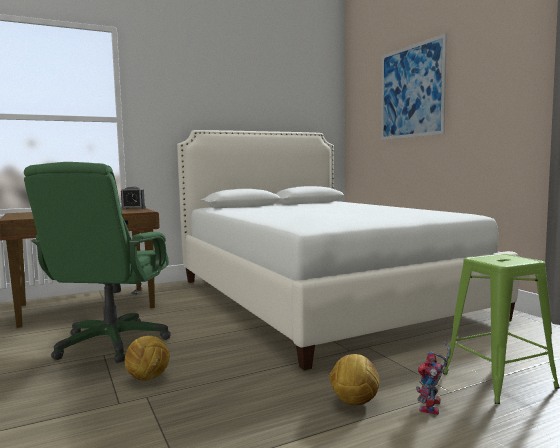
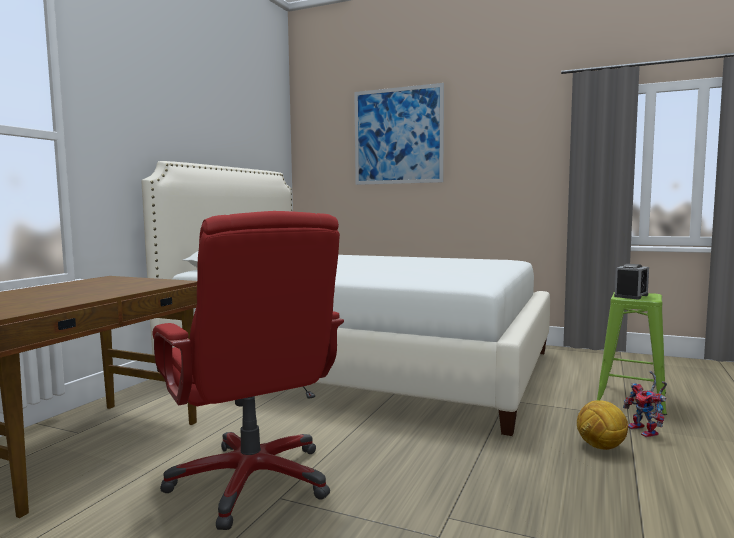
camera: 40 degrees left, 0 degrees up
(111, 343) = (252, 481): green office chair -> red office chair
(133, 208) = (124, 279): alarm clock -> alarm clock (631, 296)
(148, 378) = (400, 499): football -> none

